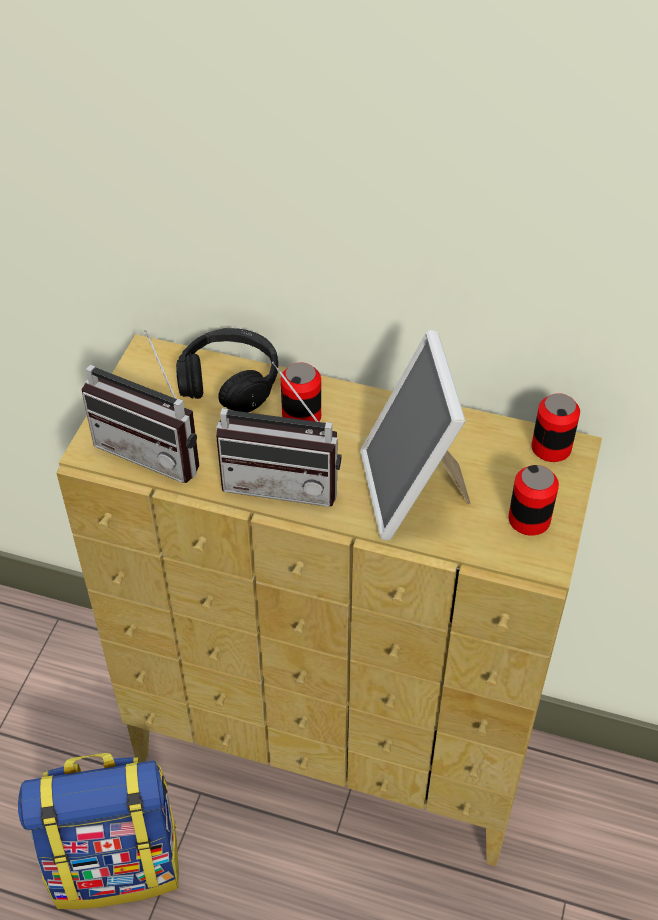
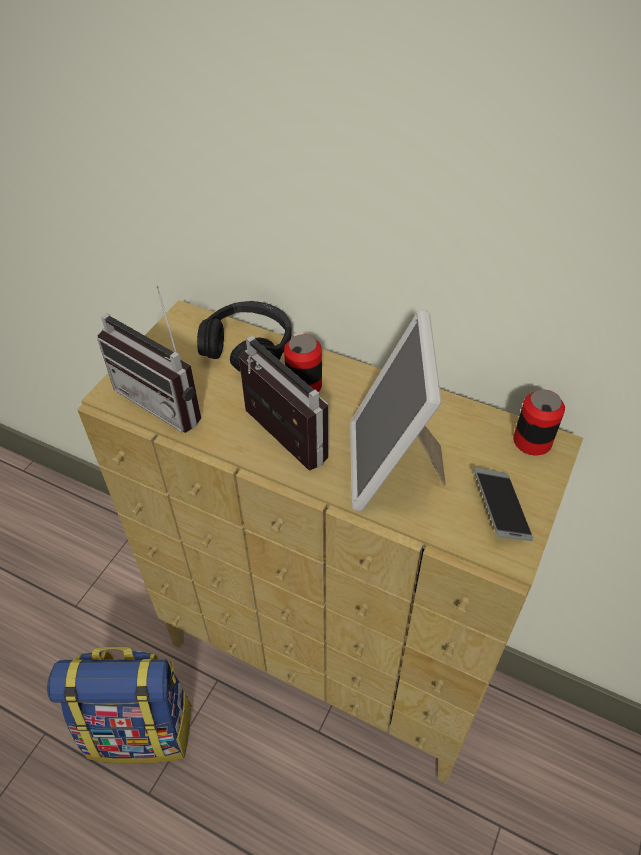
camera: 10 degrees right, 0 degrees up
(284, 480) = (274, 441): radio -> radio turned 150 degrees counterclockwise
(529, 520) = (500, 509): can -> phone

